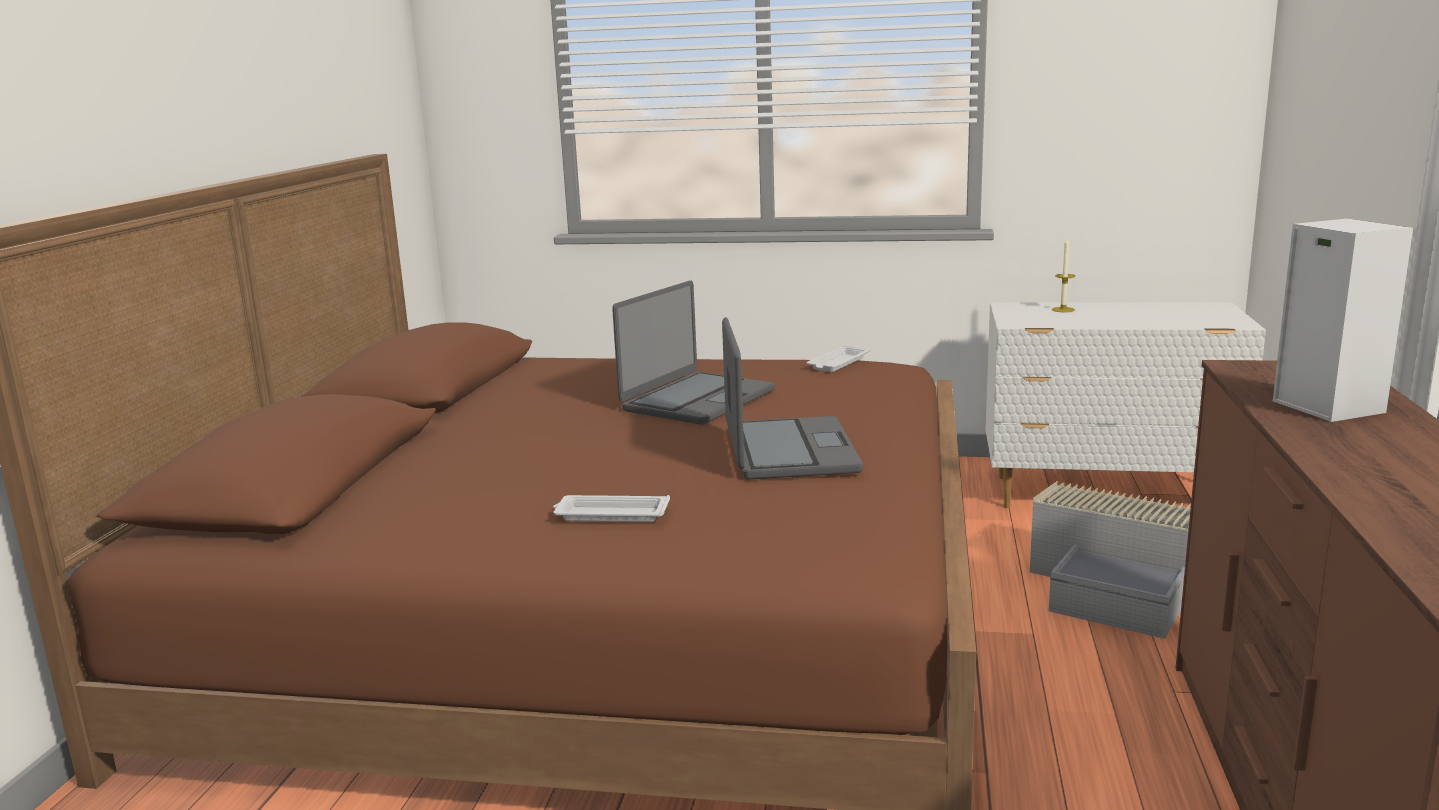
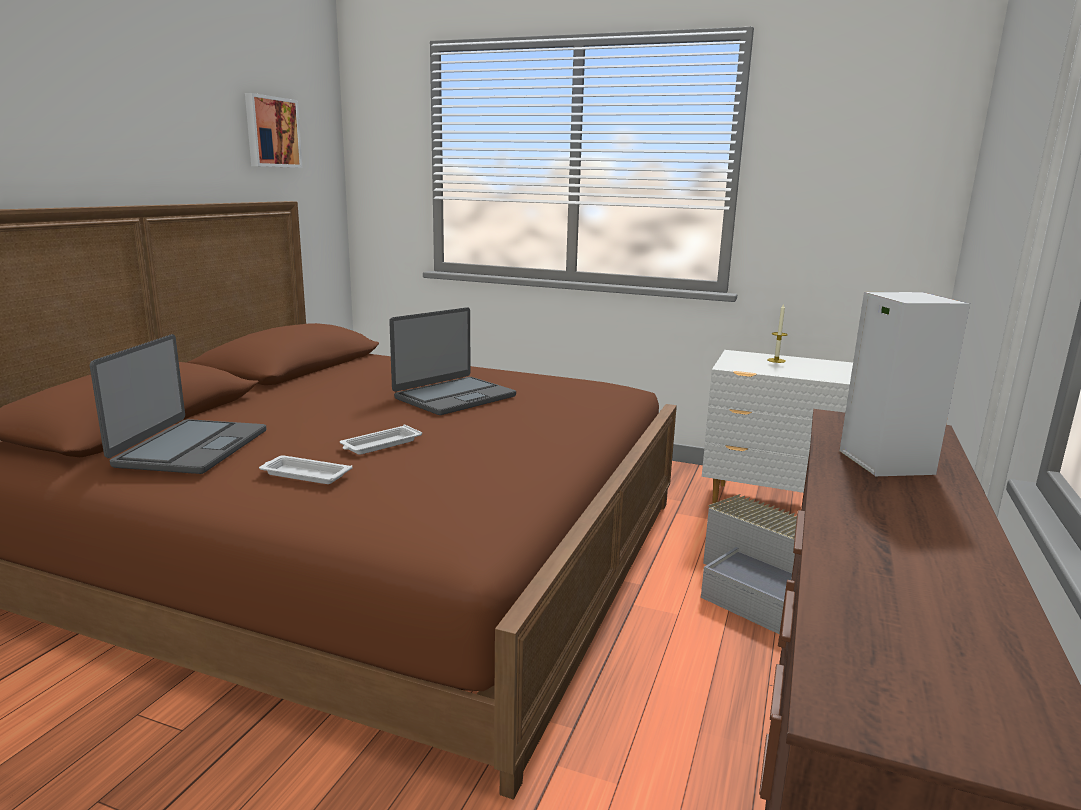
camera: 10 degrees right, 0 degrees up
(345, 59) = (271, 132): none -> picture
(788, 451) = (482, 443): laptop -> laptop (190, 448)
(838, 363) = (582, 382): white tray -> white tray (380, 445)

